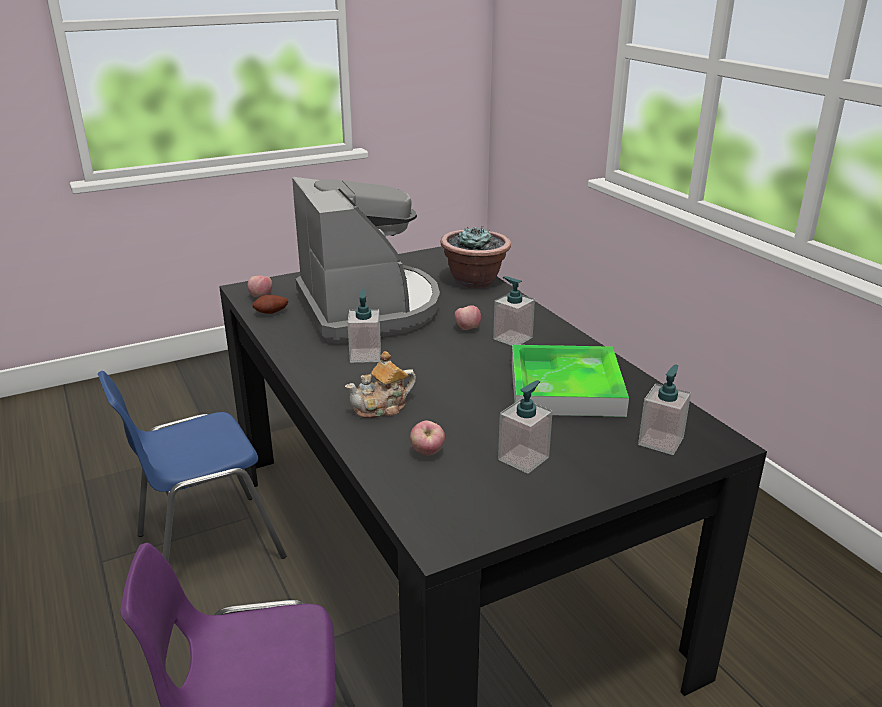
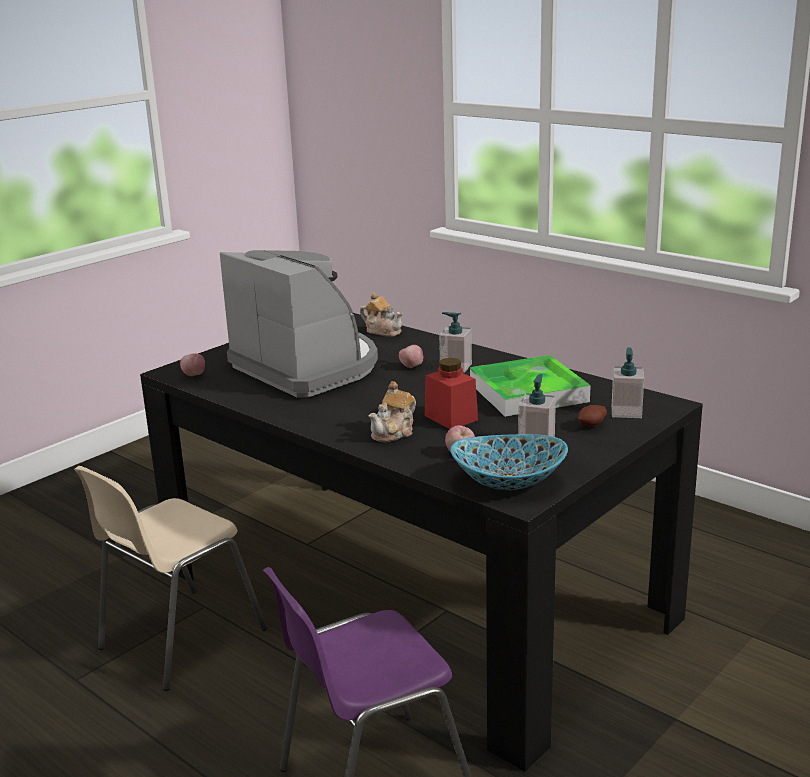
camera: 20 degrees left, 5 degrees down
(205, 546) = (178, 640): blue chair -> beige chair
(271, 313) = (219, 386): potato -> potato (592, 425)
(365, 355) = (341, 401): soap dispenser -> none
(448, 509) = (509, 482): none -> bowl
(455, 402) = (451, 418): none -> red jar
(475, 281) = (383, 331): potted plant -> teapot

